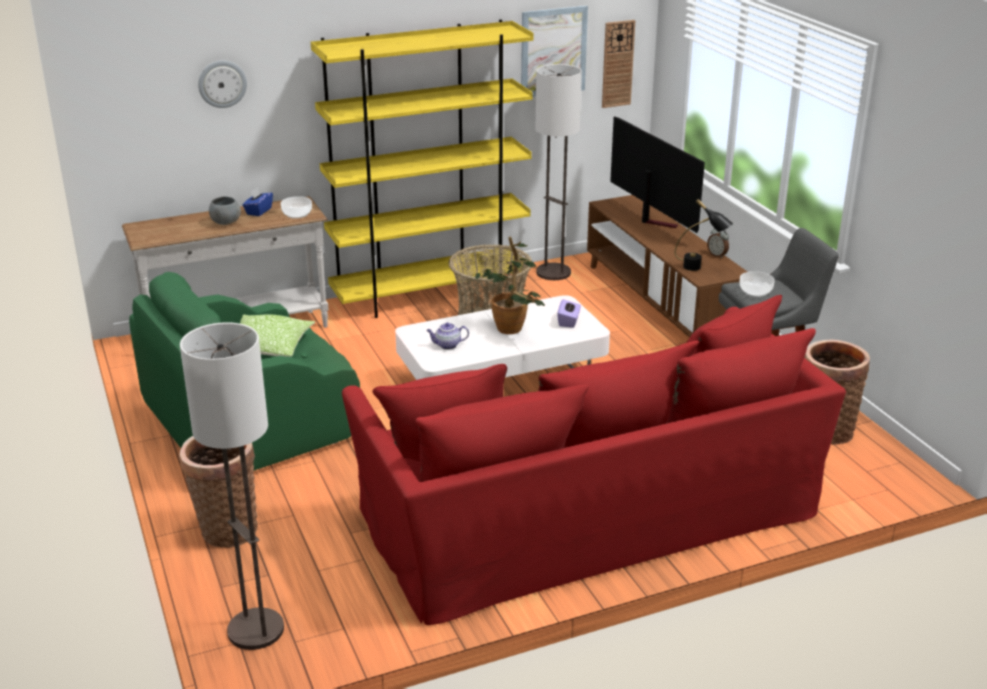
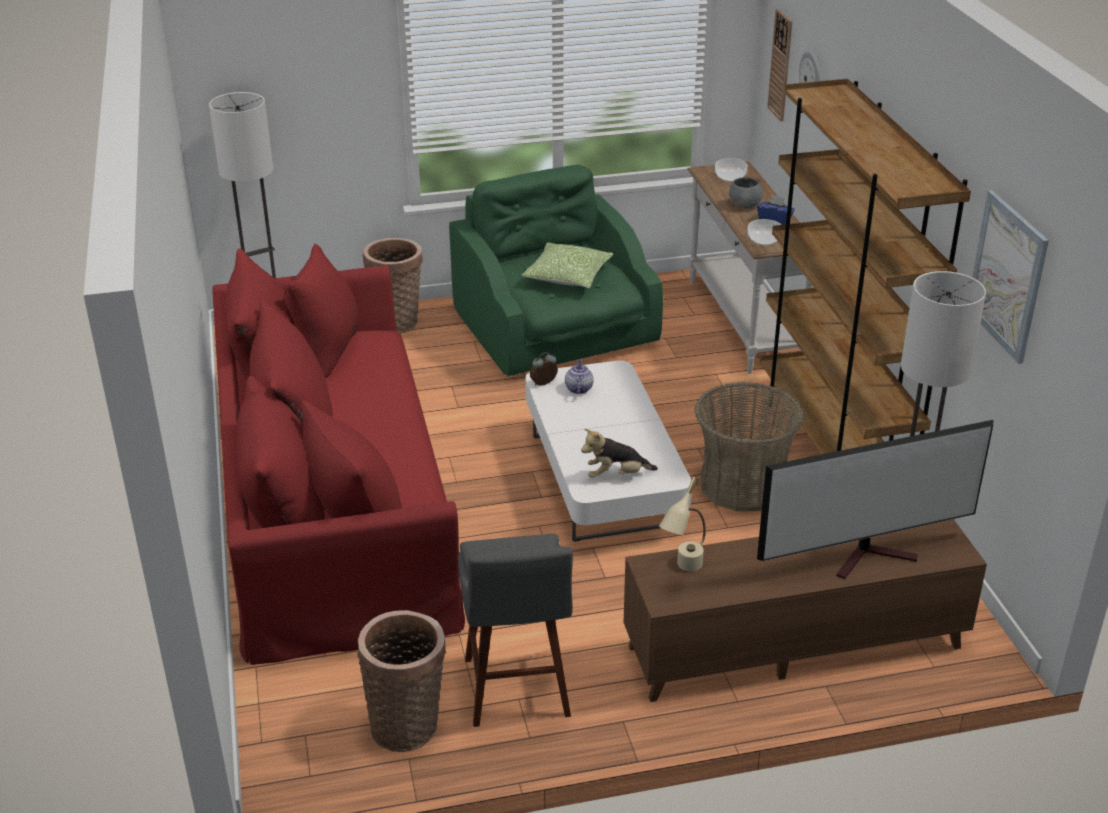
camera: 100 degrees right, 5 degrees up
(431, 294) = (832, 447): yellow bookcase -> brown bookcase
(511, 331) = (600, 432): potted plant -> none
(569, 321) = (616, 475): purple tissue box -> plush toy
(617, 64) = (1061, 365): wall clock -> wall clock (781, 65)
(700, 268) = (683, 570): black table lamp -> beige table lamp
(717, 255) = (728, 597): alarm clock -> alarm clock (544, 384)
(755, 291) = (514, 549): bowl -> bowl (730, 177)

